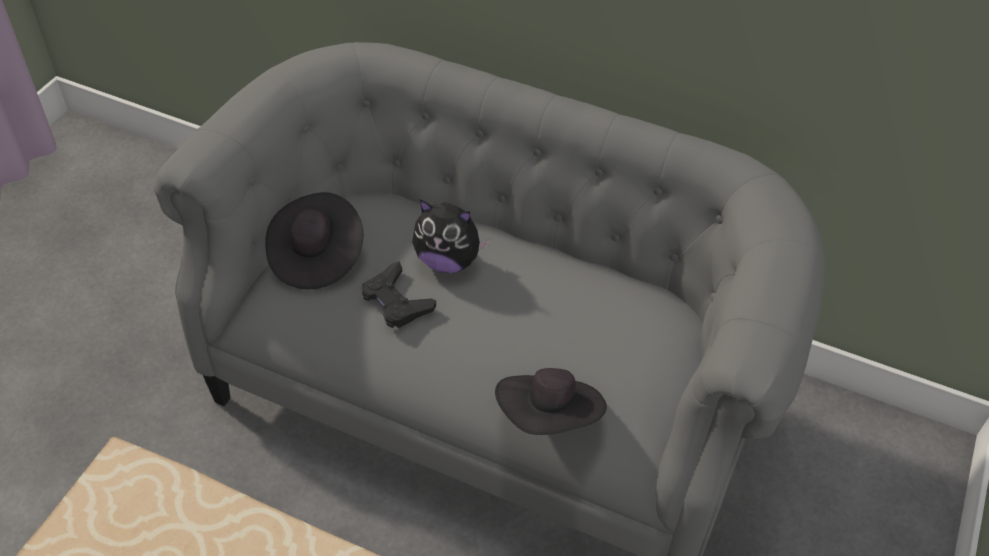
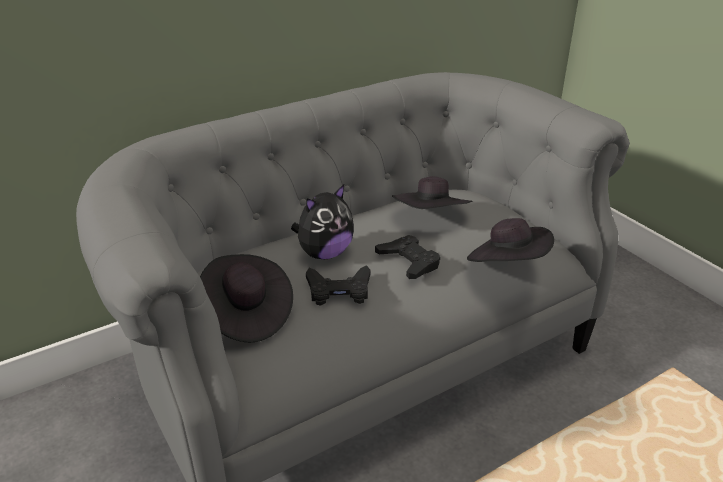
camera: 55 degrees left, 15 degrees down
(486, 332) = (409, 261): none -> black game controller
(585, 314) = (431, 218): none -> black hat

